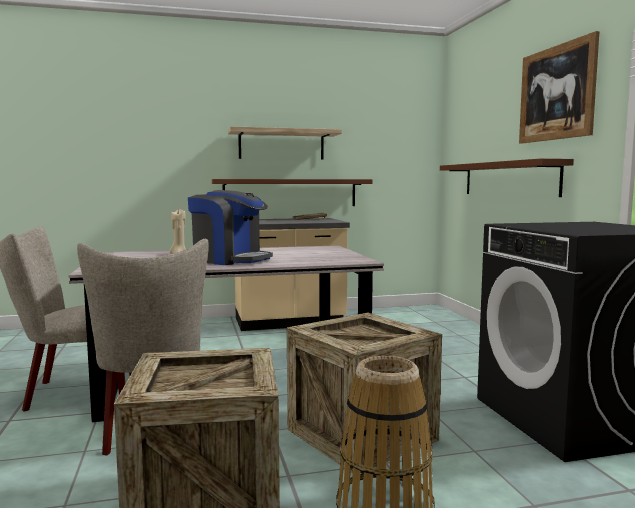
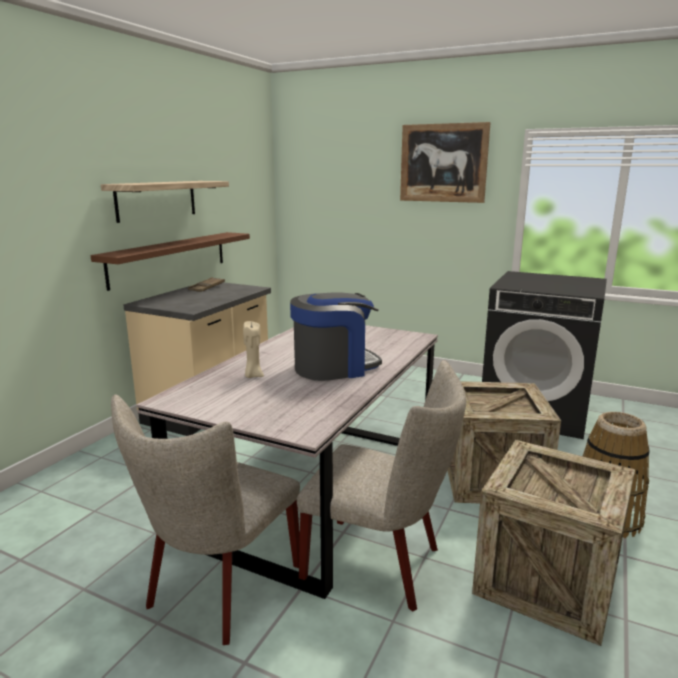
camera: 50 degrees left, 10 degrees up
(508, 179) = (384, 230): brown shelf -> none

